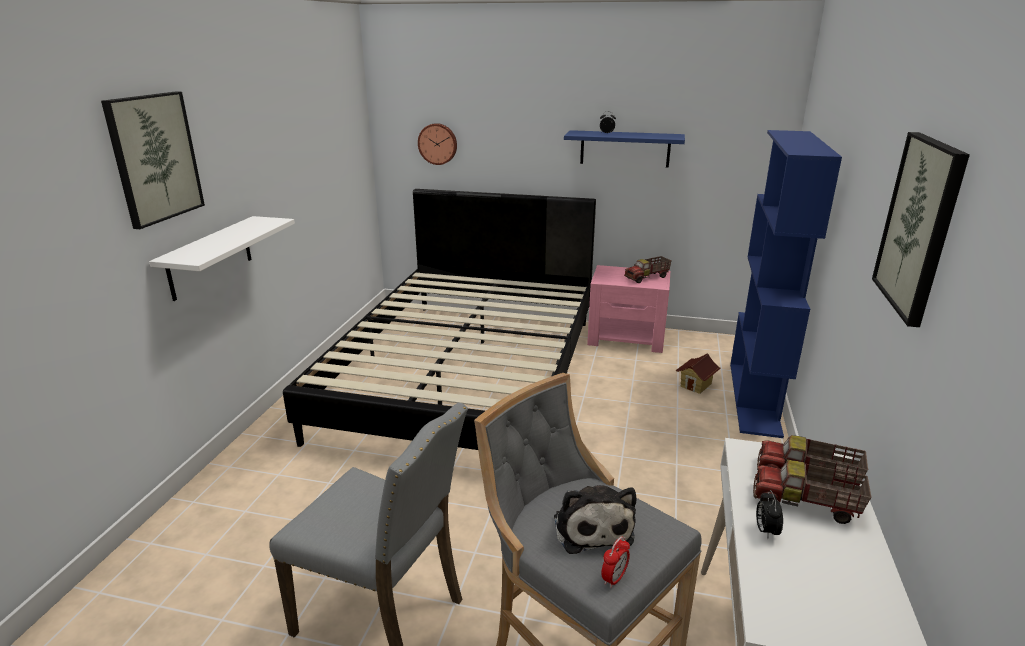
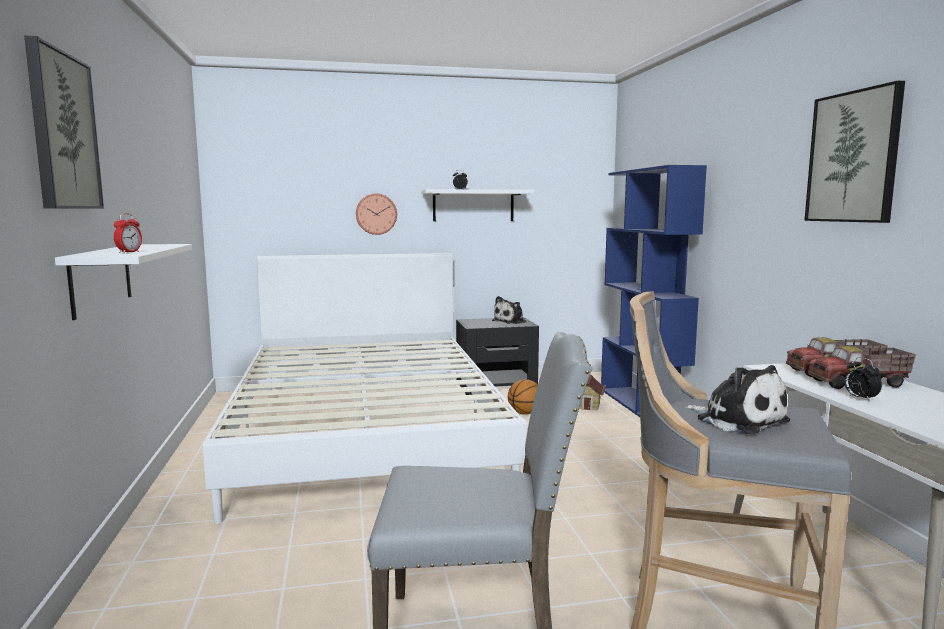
camera: 25 degrees left, 15 degrees down
(438, 144) = (283, 208): wall clock -> wall clock (376, 214)
(467, 374) = (367, 431): black bed -> white bed
(614, 578) = (809, 441): alarm clock -> alarm clock (129, 252)
(622, 382) = (525, 413): none -> basketball
(625, 148) = (473, 205): blue shelf -> white shelf
(627, 337) = (496, 385): pink nightstand -> black nightstand
(647, 278) = (511, 321): toy truck -> plush toy

